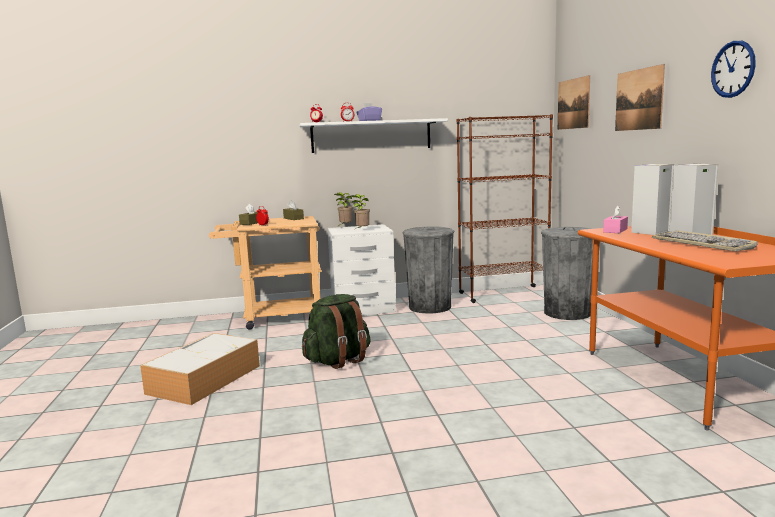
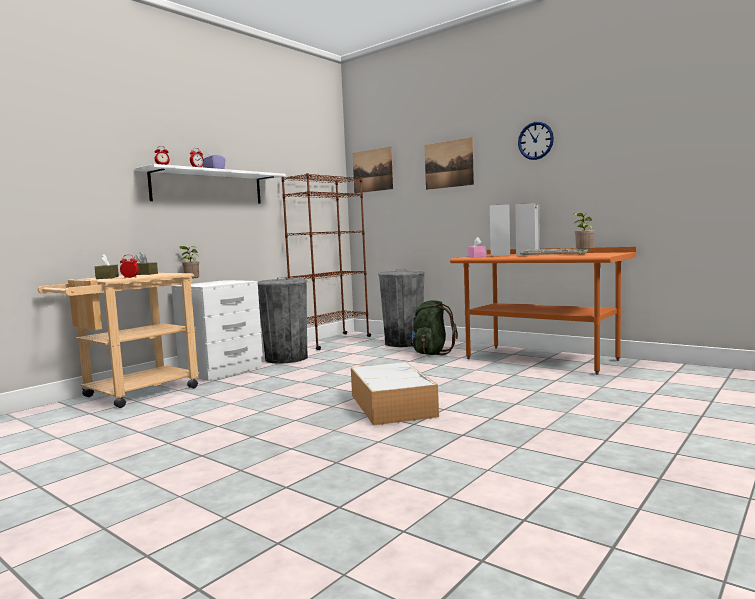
camera: 40 degrees left, 5 degrees down
(205, 379) = (166, 449): storage box -> storage box (391, 405)
(338, 360) = (285, 404): green backpack -> green backpack (431, 353)
(361, 230) = (224, 283): potted plant -> potted plant (583, 255)

